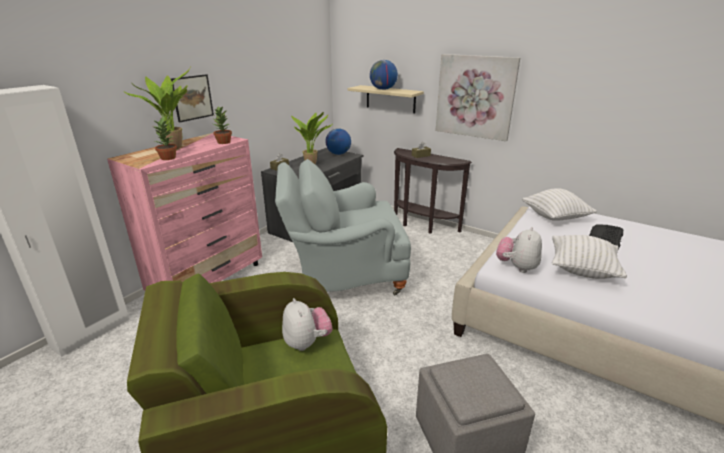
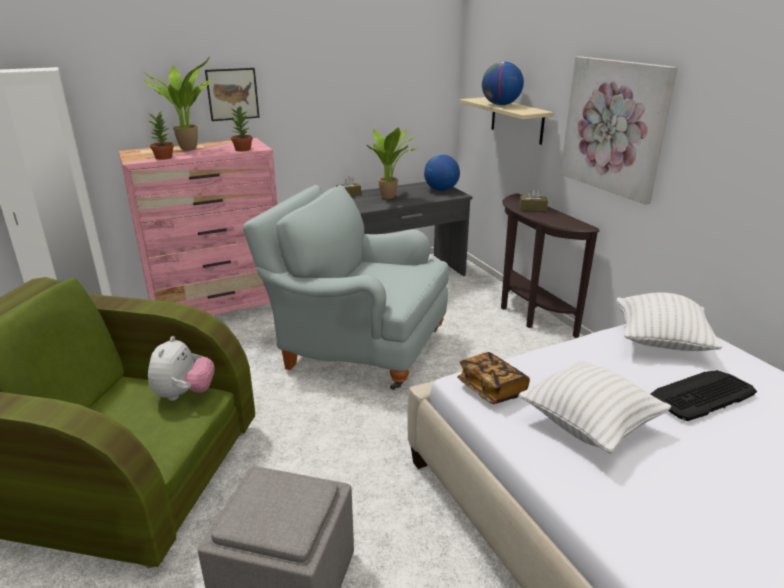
camera: 30 degrees right, 0 degrees up
(517, 267) = (491, 389): plush toy -> book

